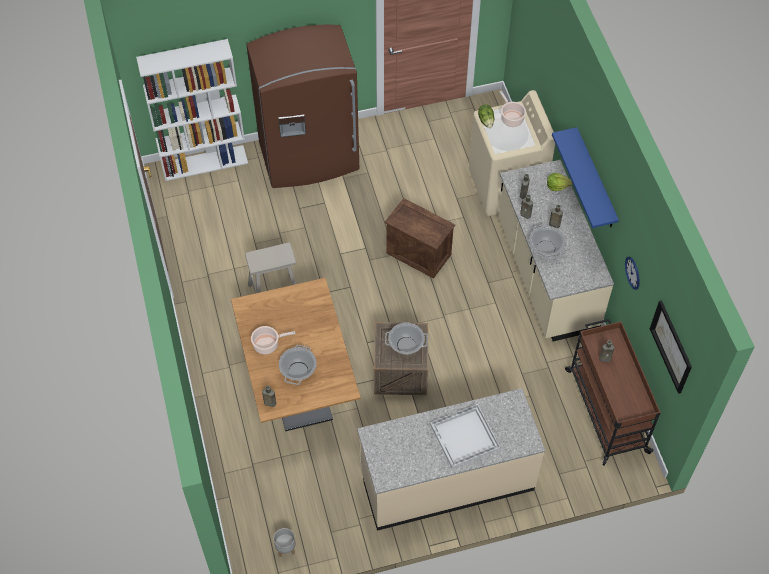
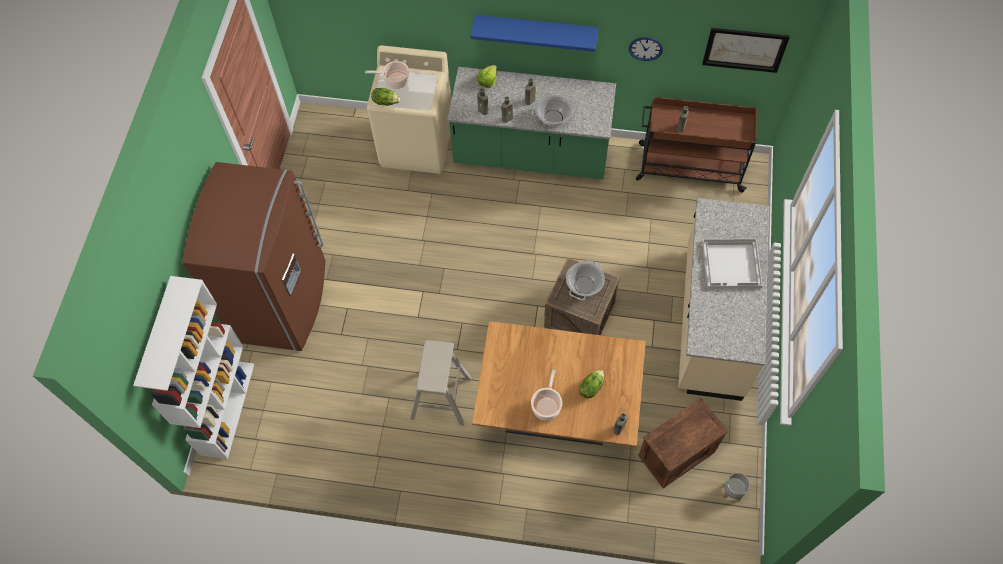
camera: 65 degrees left, 5 degrees up
(298, 370) = (590, 387): cooking pot -> lettuce
(419, 253) = (454, 246): crate -> crate (676, 453)
(545, 275) = (531, 154): beige counter -> green counter

